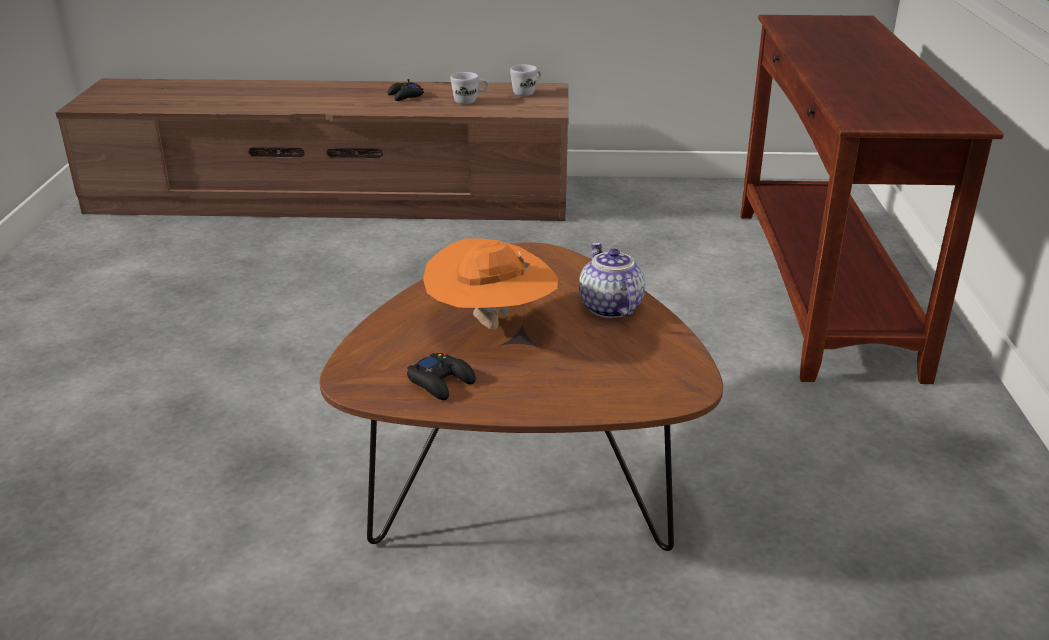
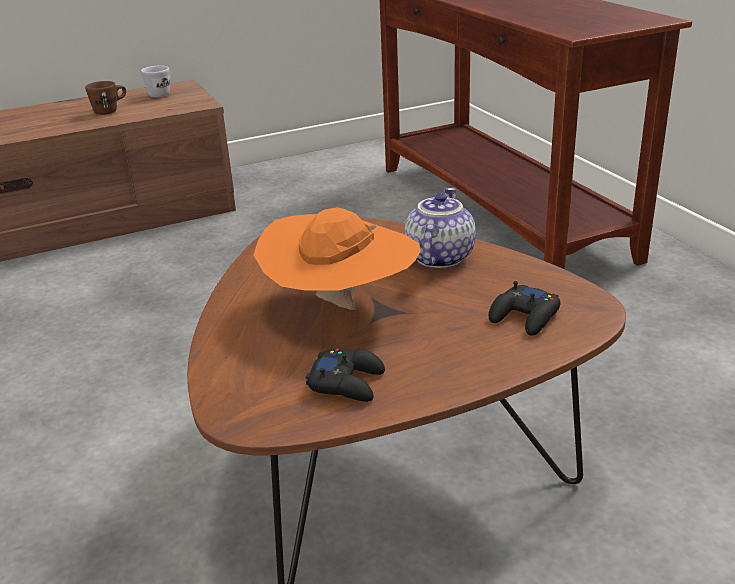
camera: 25 degrees left, 0 degrees up
(405, 96) = (36, 119): black game controller -> black game controller (525, 317)
(470, 101) = (111, 111): white mug -> brown mug
(608, 308) = (438, 257): teapot -> teapot turned 60 degrees clockwise

